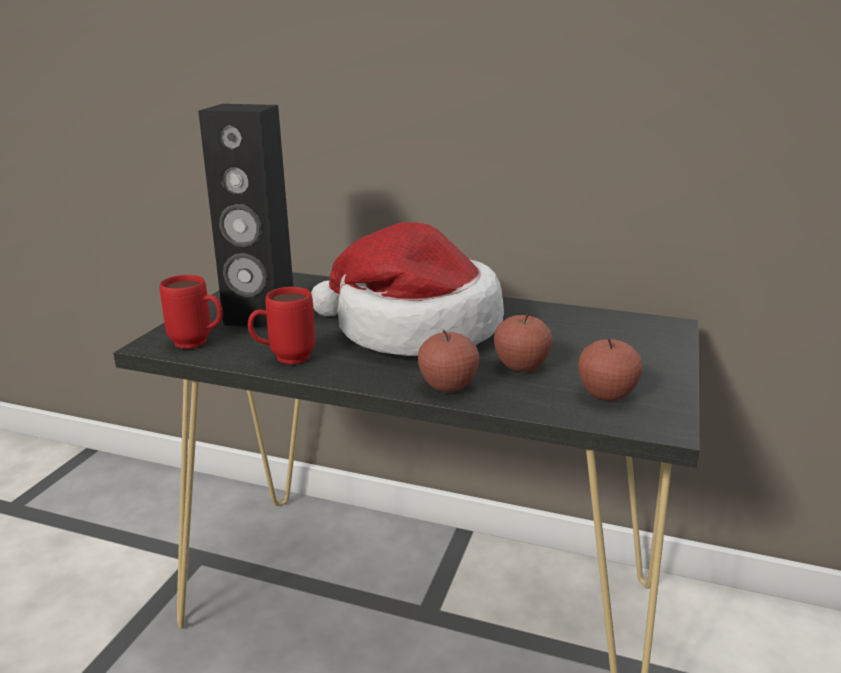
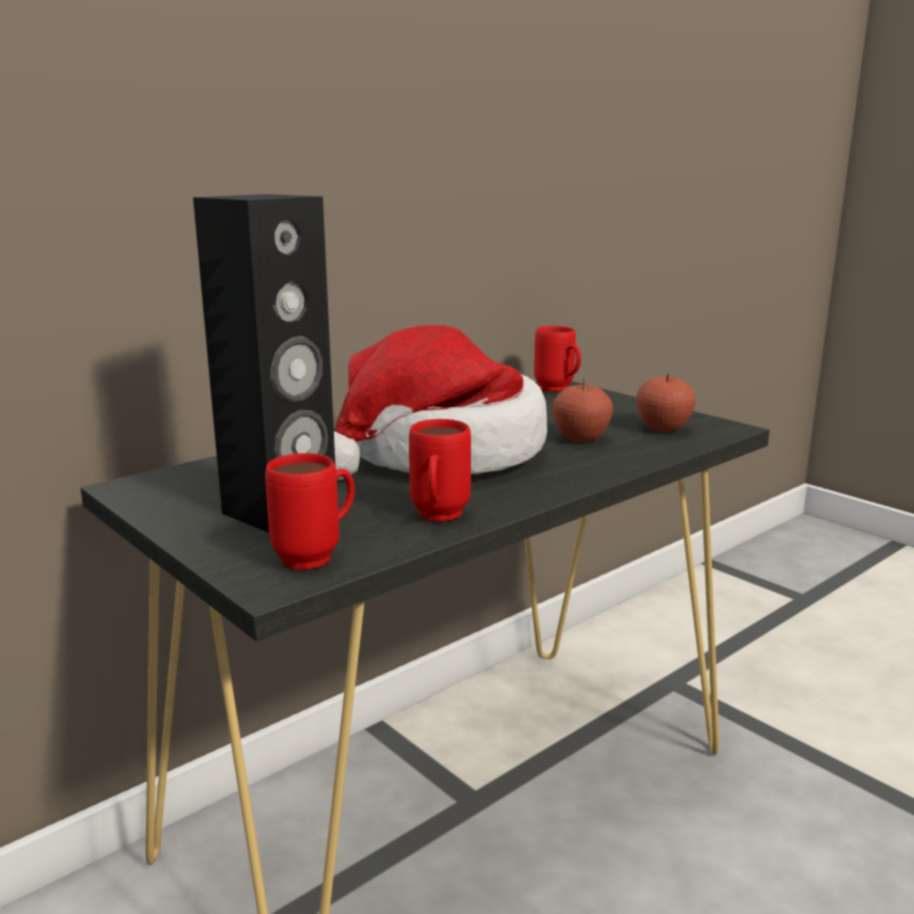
camera: 60 degrees left, 5 degrees down
(448, 386) = (593, 468): apple -> none
(653, 329) = (558, 390): none -> red mug

